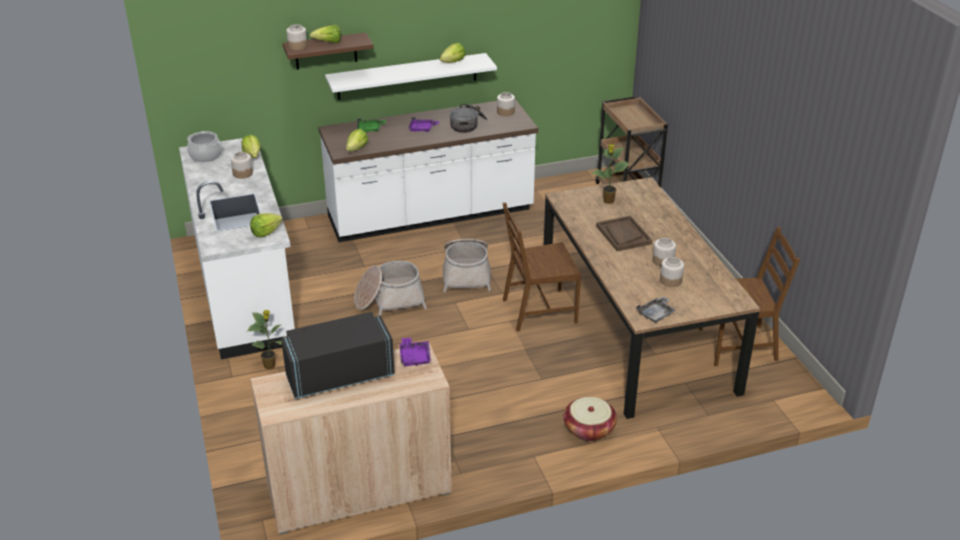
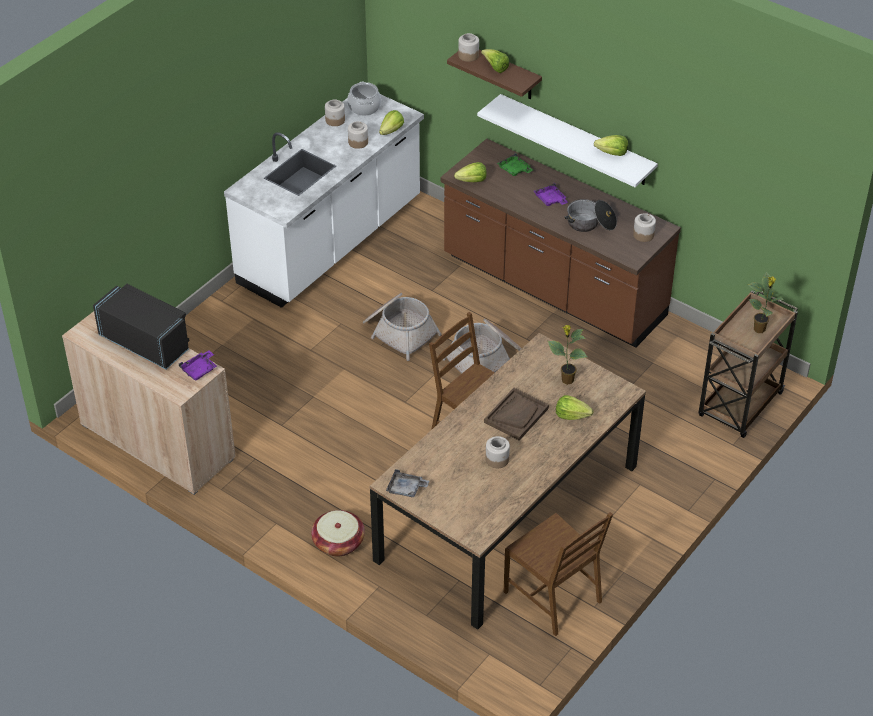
camera: 55 degrees right, 10 degrees up
(266, 232) = (286, 204): lettuce -> lettuce (571, 415)
(270, 366) = (252, 313): potted plant -> potted plant (760, 329)
(431, 215) = (553, 288): white counter -> brown counter
(671, 280) = (469, 478): jar -> jar (335, 120)

